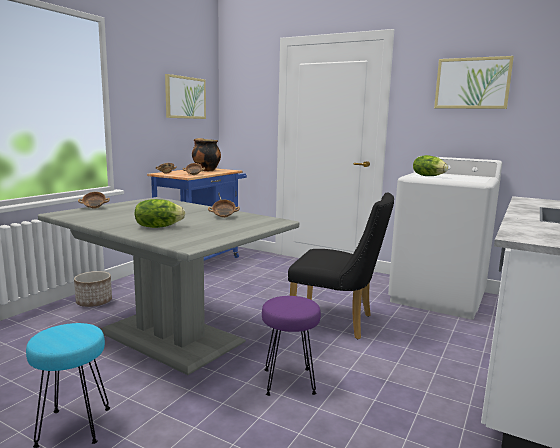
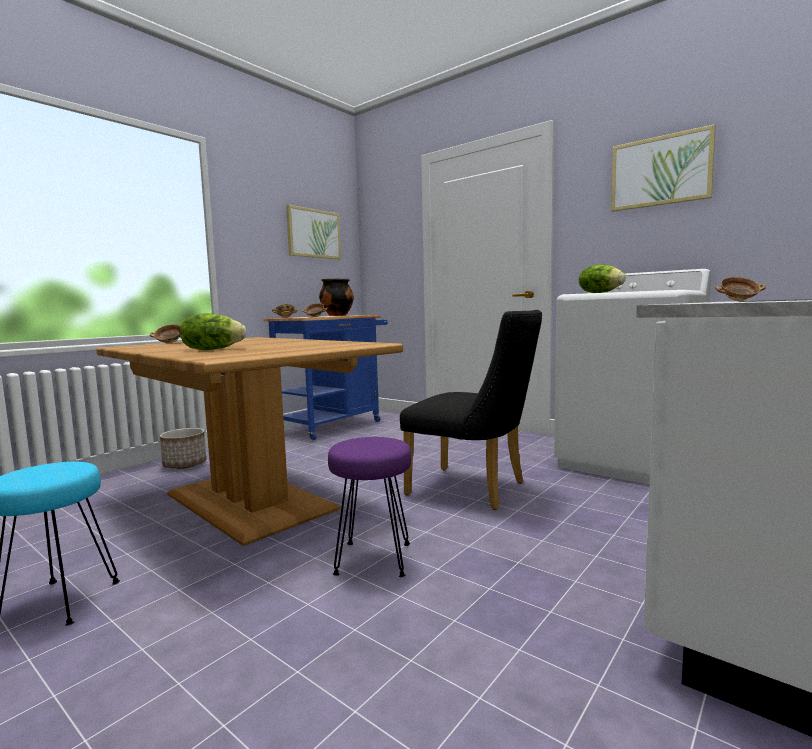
camera: 10 degrees right, 5 degrees down
(171, 336) = (251, 500): grey dining table -> brown dining table
(223, 217) = (309, 343): bowl -> bowl (739, 300)

